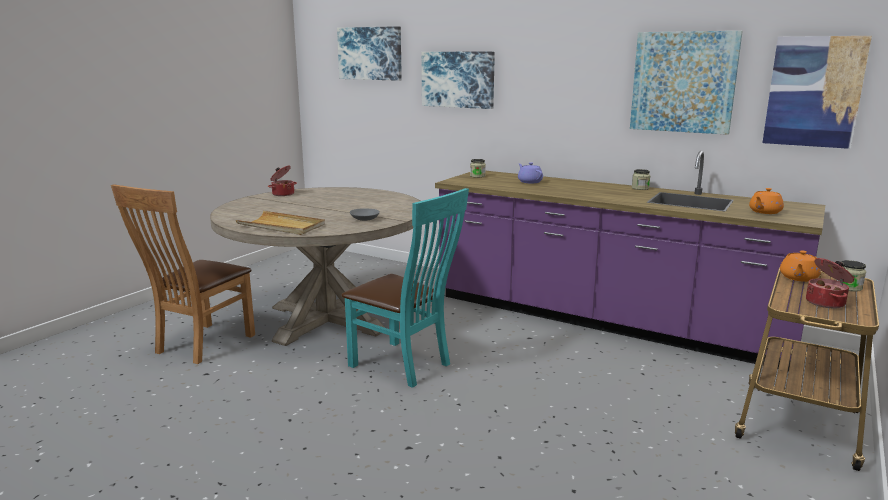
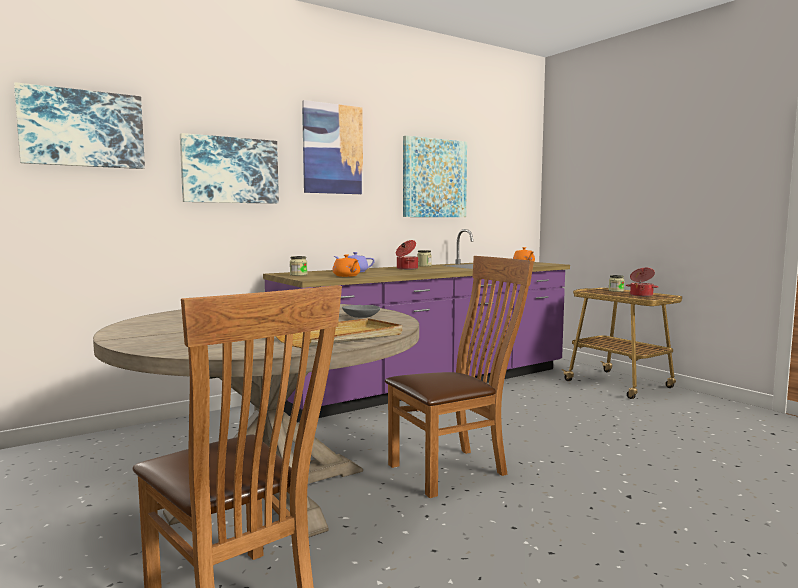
camera: 65 degrees left, 10 degrees down
(283, 194) = (134, 328): cooking pot -> cooking pot (406, 269)
(405, 365) = (454, 469): turquoise chair -> brown chair
(798, 278) = (598, 291): orange teapot -> orange teapot (346, 276)
(814, 92) = (501, 186): picture -> picture (332, 149)

